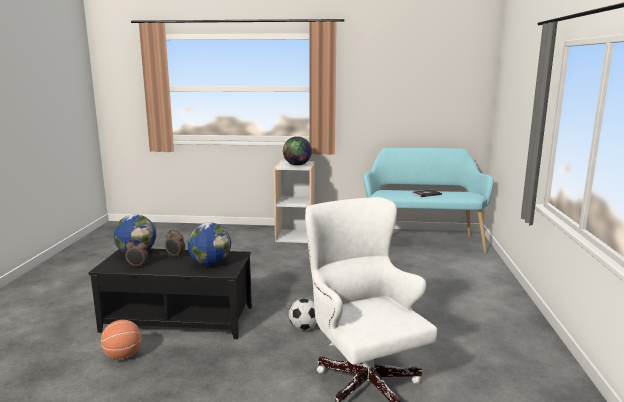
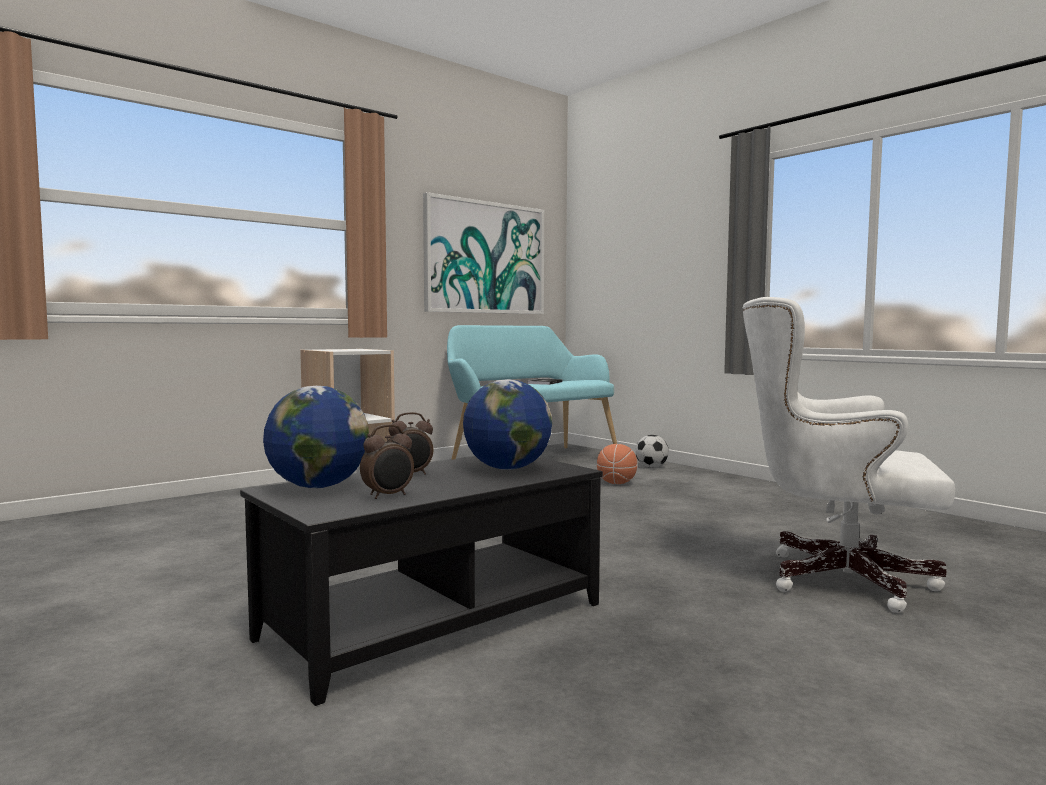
camera: 45 degrees left, 10 degrees down
(123, 355) = (481, 707): basketball -> basketball (616, 483)
(297, 165) = (356, 349): globe -> none
(304, 328) = (640, 562): football -> football (651, 467)
(416, 101) = (485, 258): none -> picture

